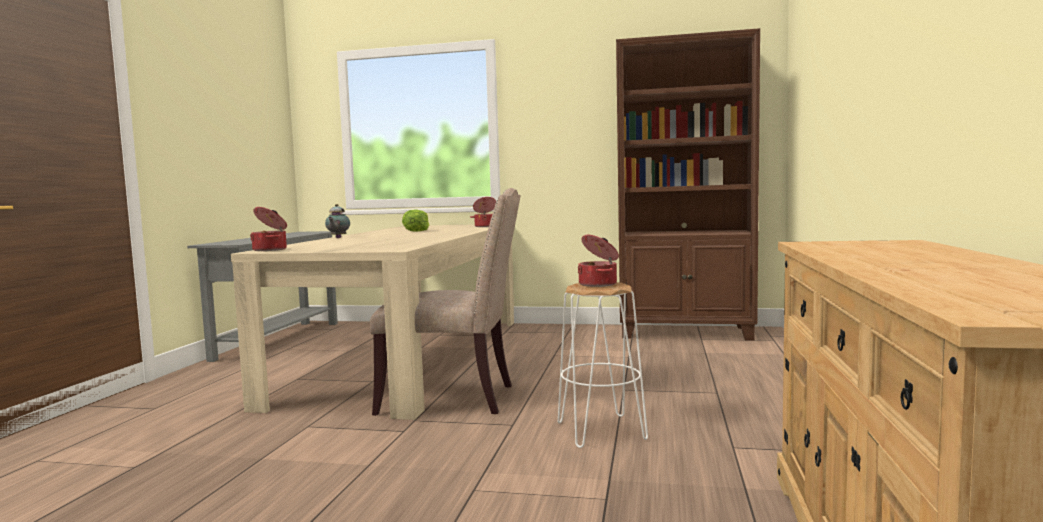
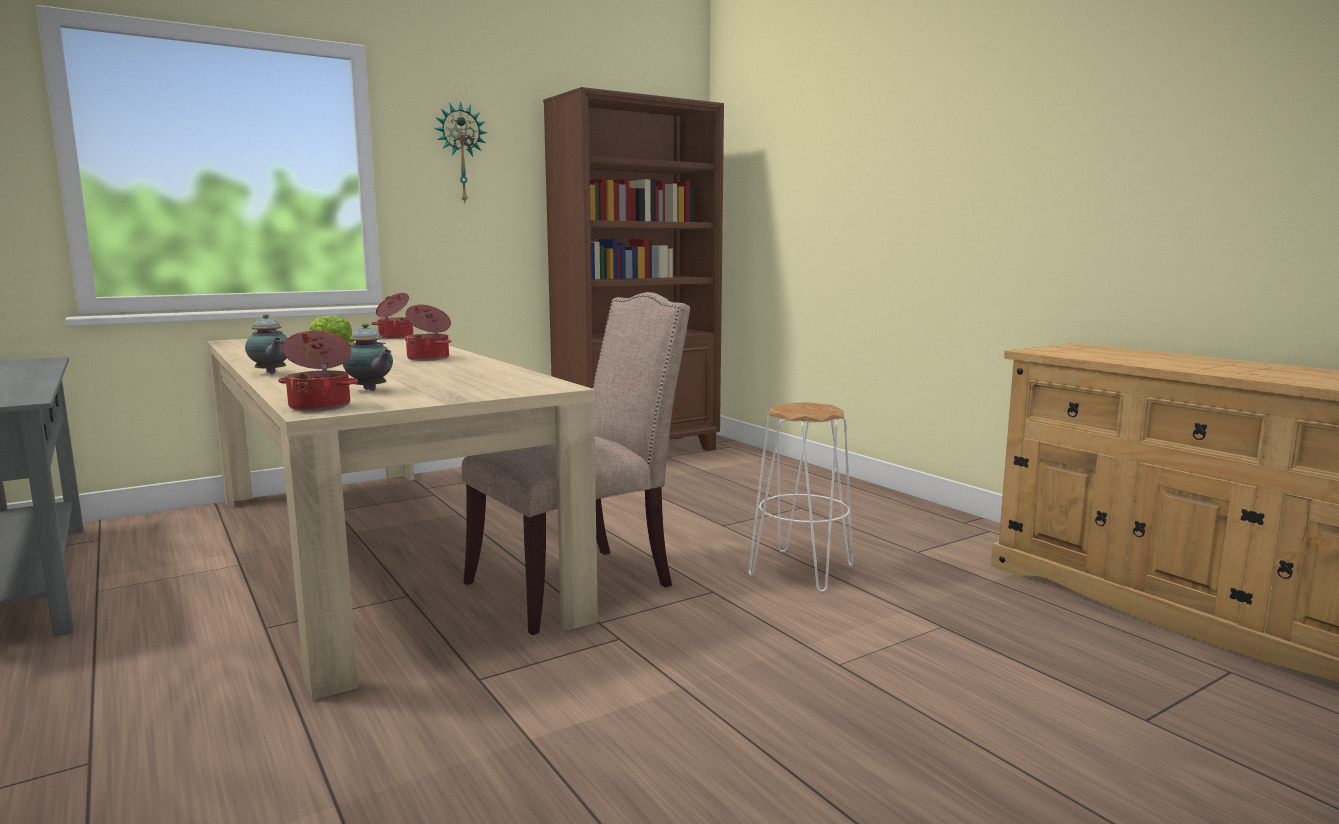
camera: 45 degrees left, 5 degrees up
(323, 245) = (370, 390): none -> teapot
(556, 100) = (461, 153): none -> wall clock
(599, 284) = (801, 407): cooking pot -> cooking pot (429, 358)

